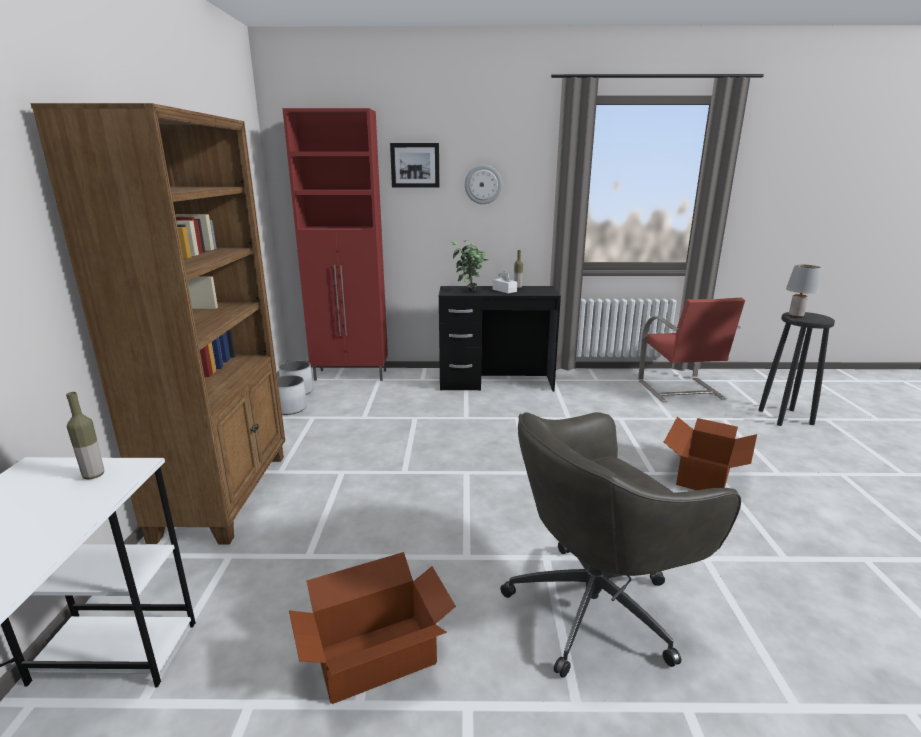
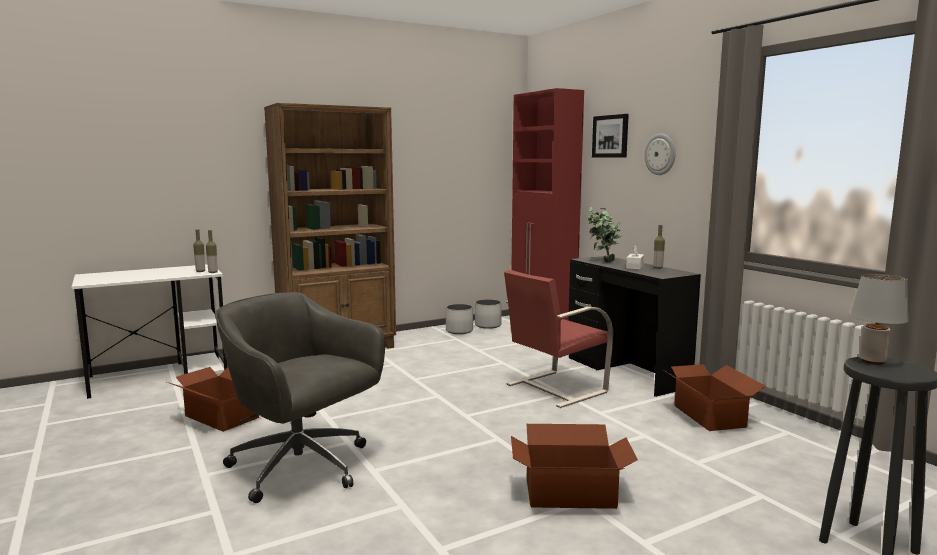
camera: 60 degrees right, 10 degrees down
(132, 464) = (213, 272): none -> bottle
(601, 389) = (709, 416): none -> cardboard box
(680, 390) = (807, 459): red chair -> red chair (554, 388)

